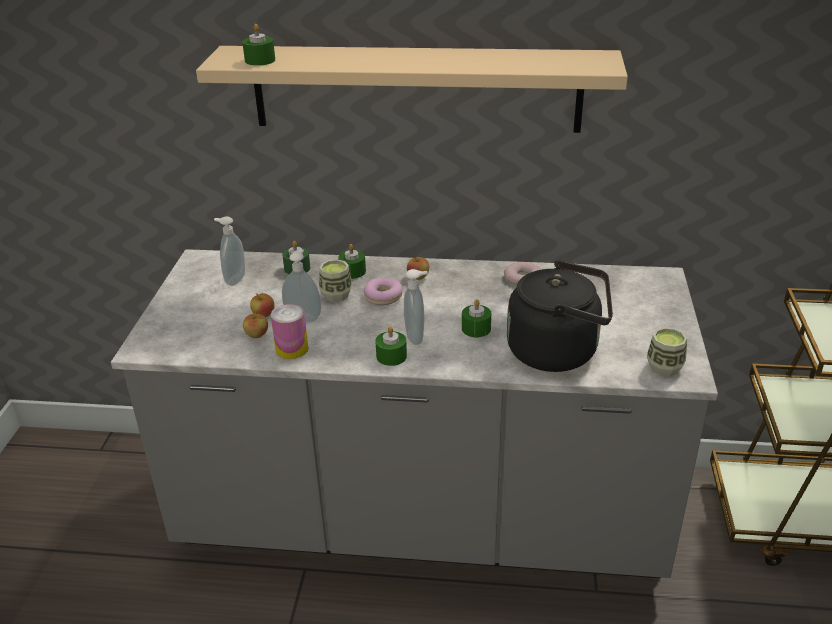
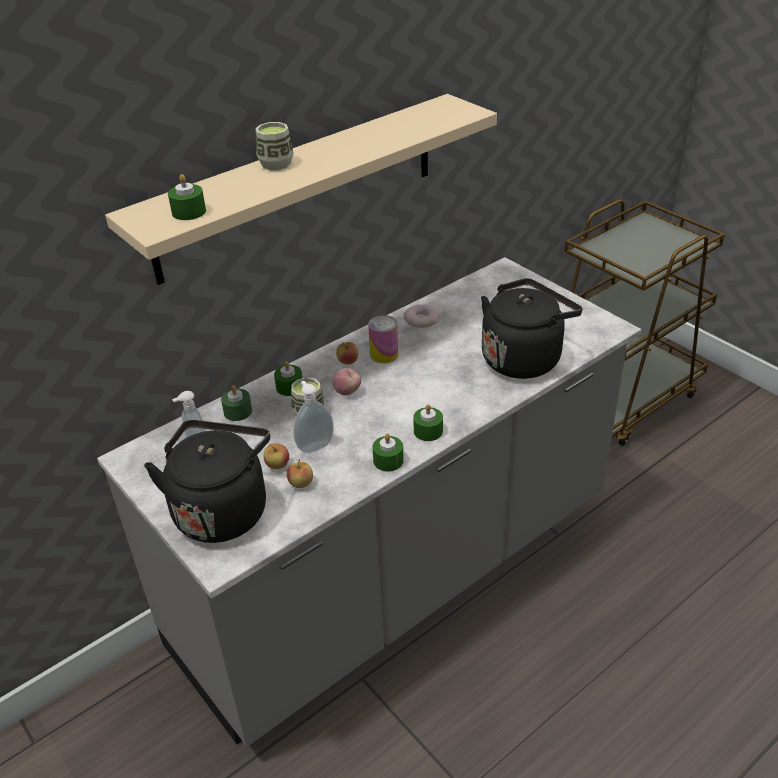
camera: 45 degrees left, 5 degrees up
(192, 320) = (222, 509): none -> black kettle
(292, 349) = (348, 475): can -> can (384, 354)
(383, 297) = (348, 392): donut -> apple
(416, 337) = (422, 406): soap dispenser -> none
(476, 328) = (450, 375): green candle -> green candle (388, 460)
(664, 367) = (594, 330): cup -> cup (276, 164)

